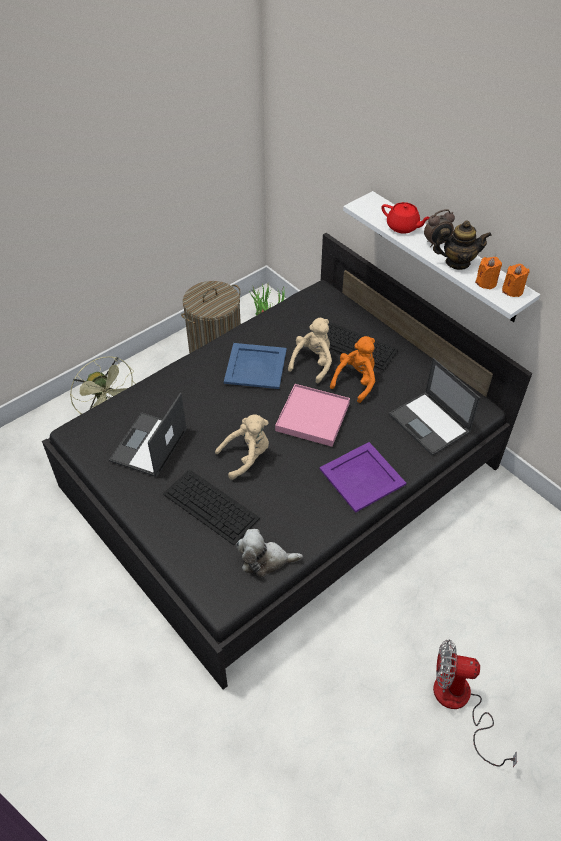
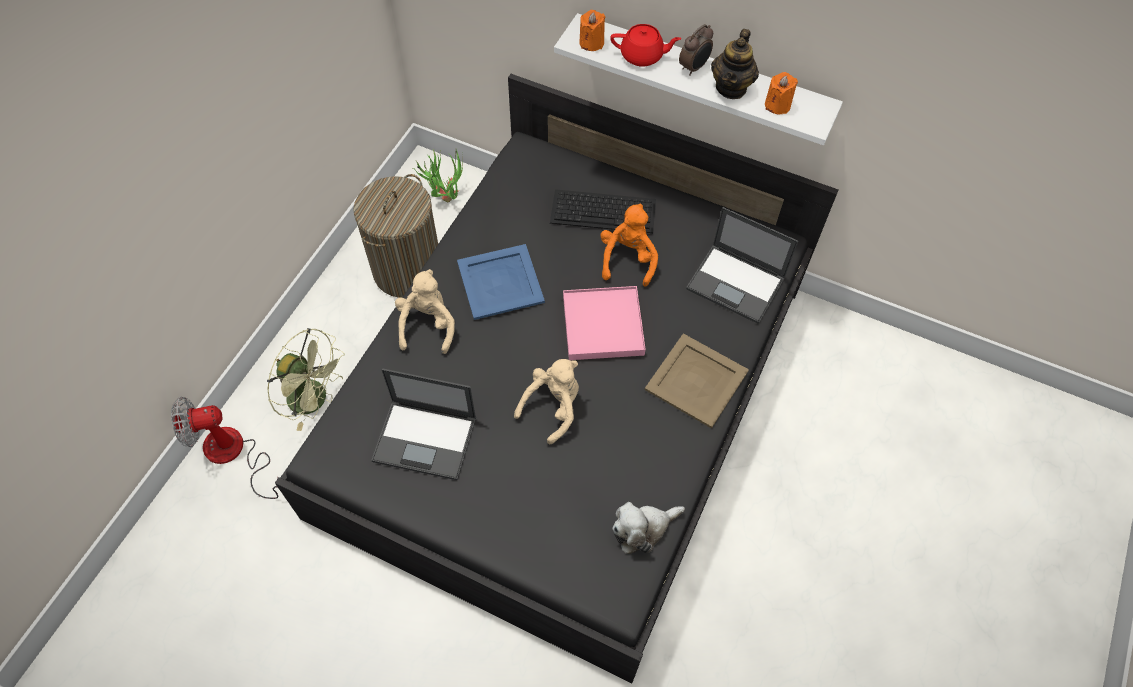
camera: 25 degrees left, 10 degrees up
(148, 445) = (426, 439): laptop -> laptop turned 75 degrees counterclockwise
(211, 506) = (546, 487): keyboard -> none
(313, 363) = (566, 252): beige plush toy -> beige plush toy (427, 325)
(363, 477) = (697, 380): purple tray -> beige tray
(457, 262) = (731, 87): teapot -> teapot turned 135 degrees clockwise
(460, 704) = (880, 584): fan -> fan (234, 455)
(512, 290) = (811, 106): orange candle -> orange candle (591, 43)

